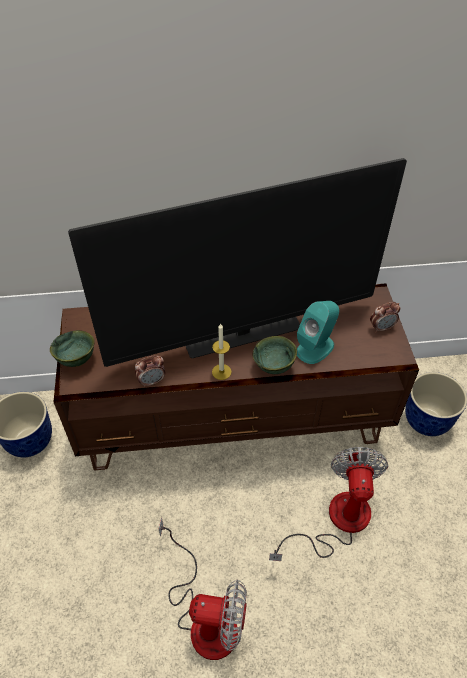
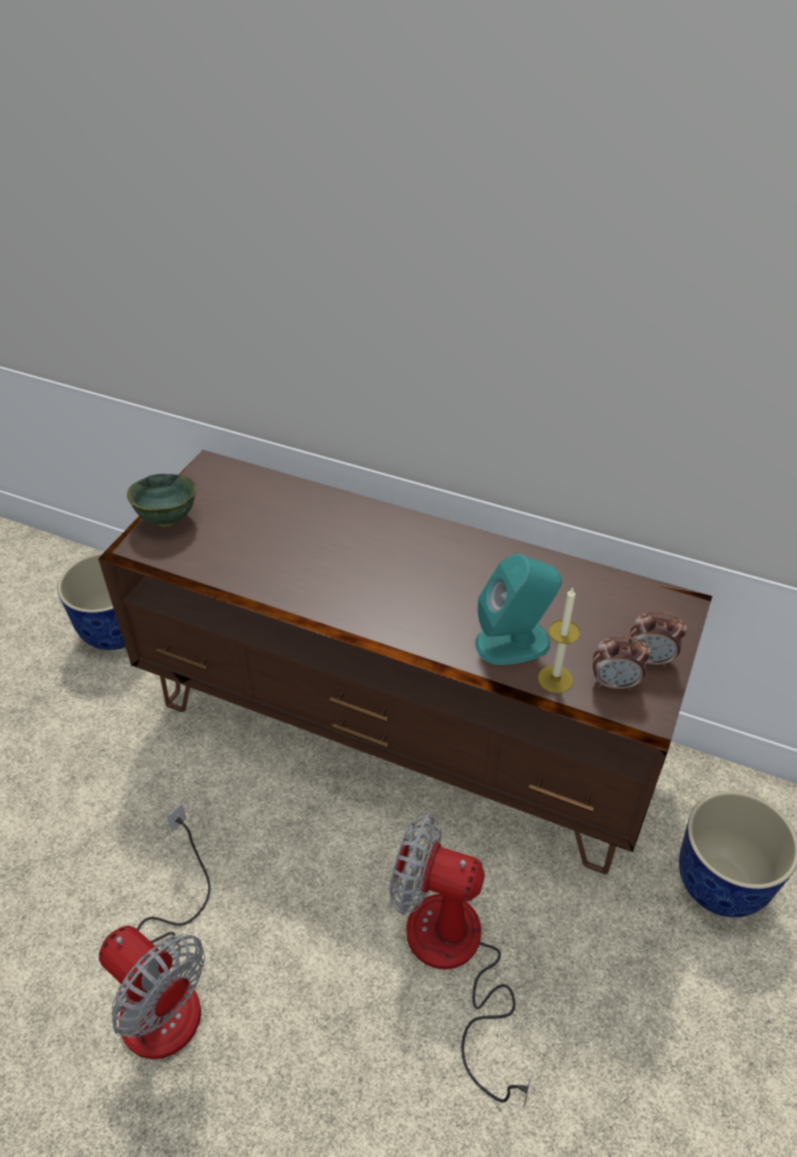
camera: 30 degrees right, 5 degrees down
(152, 381) = (239, 586): alarm clock -> alarm clock (614, 683)
(221, 372) = (344, 615): candle -> candle (555, 679)
(243, 335) = (415, 580): television -> none
(274, 367) = (426, 643): green bowl -> none
(336, 521) = (454, 960): fan -> fan turned 105 degrees counterclockwise

